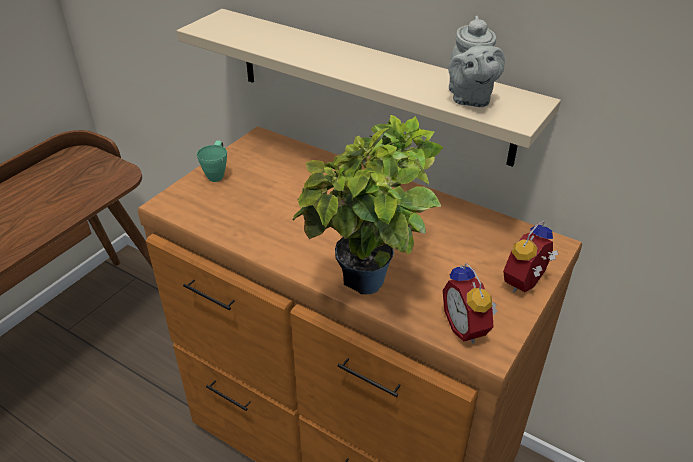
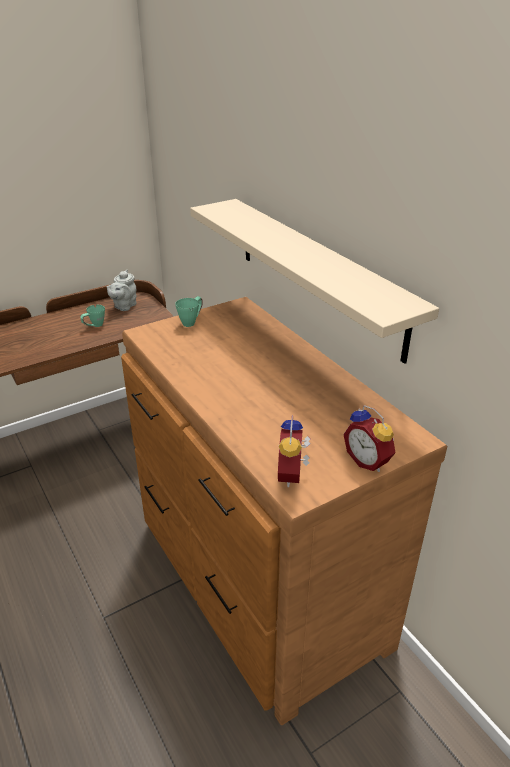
camera: 25 degrees right, 5 degrees down
(43, 206) = (94, 326): none -> green mug
(369, 289) = (239, 426): potted plant -> none
(469, 98) = (360, 291): grey teapot -> grey teapot (124, 306)
(527, 284) = (369, 461): alarm clock -> alarm clock turned 105 degrees counterclockwise

